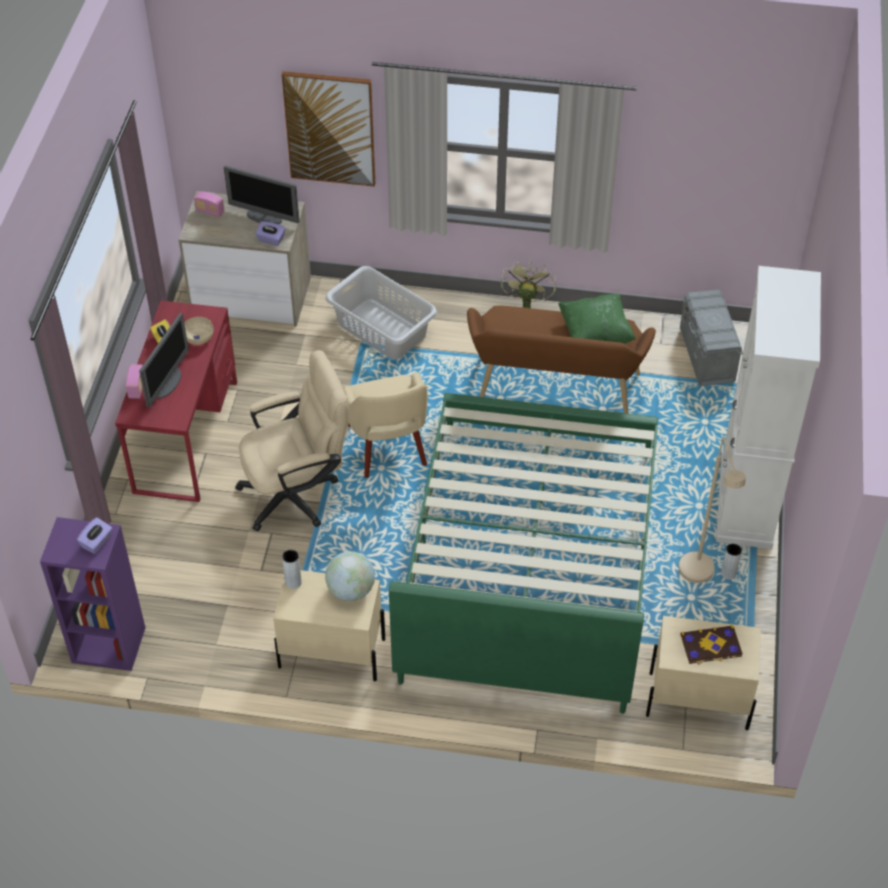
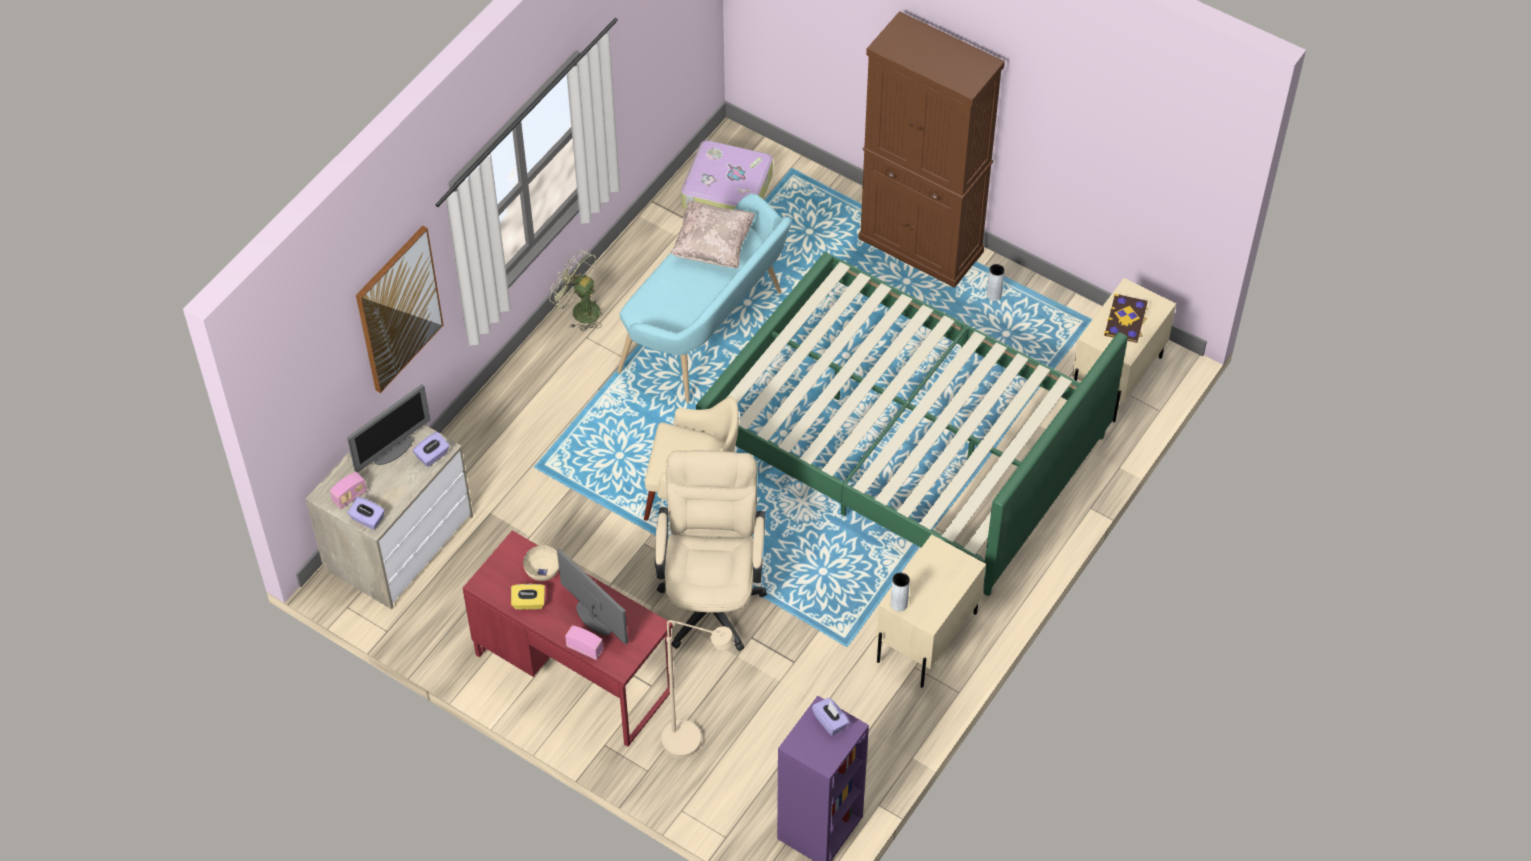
camera: 65 degrees left, 5 degrees up
(194, 228) = (367, 519): none -> purple tissue box
(351, 590) = (932, 561): globe -> none
(382, 329) = (525, 441): grey laundry basket -> none
(554, 397) = (709, 334): brown bench -> turquoise bench
(595, 334) = (713, 247): green pillow -> beige pillow
(699, 577) = (987, 318): beige floor lamp -> beige floor lamp (693, 742)
(706, 356) = (727, 193): grey storage box -> suitcase
(745, 502) = (921, 246): white cabinet -> brown cabinet

